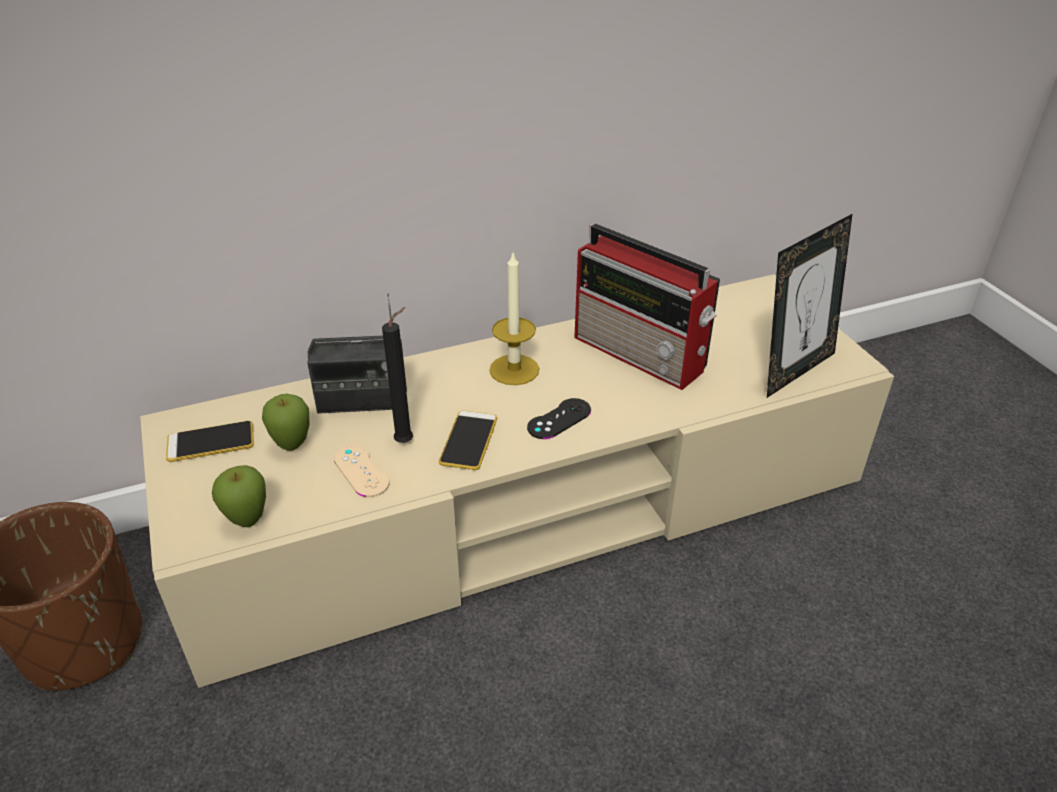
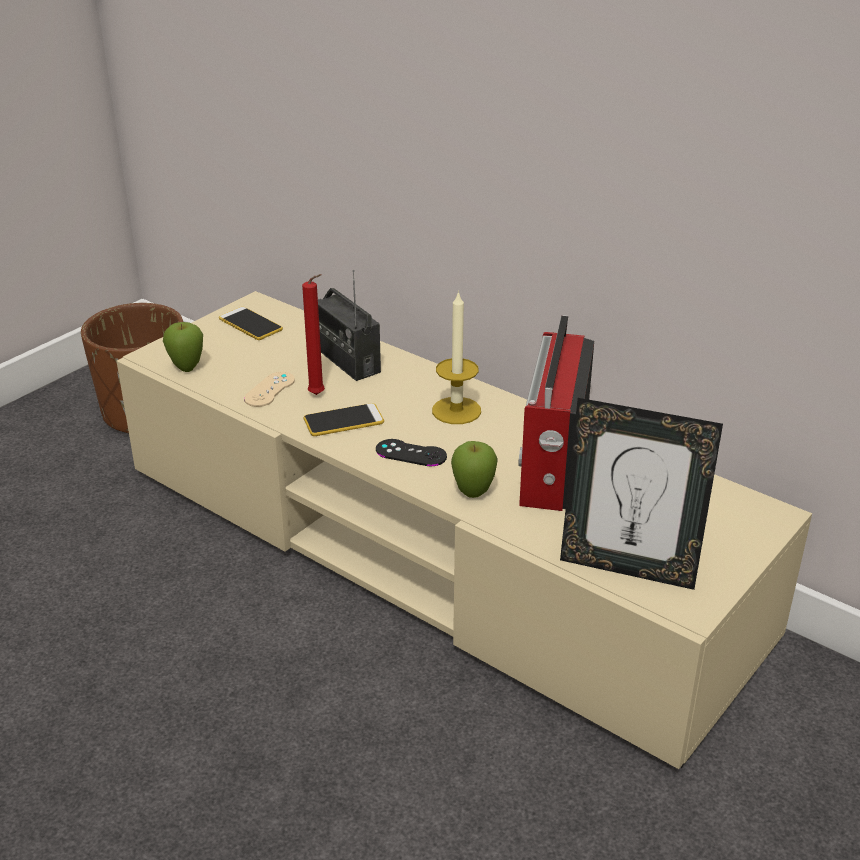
camera: 60 degrees right, 5 degrees down
(292, 446) = (273, 354): apple -> apple (473, 494)
(407, 441) = (318, 395): black candle -> red candle

